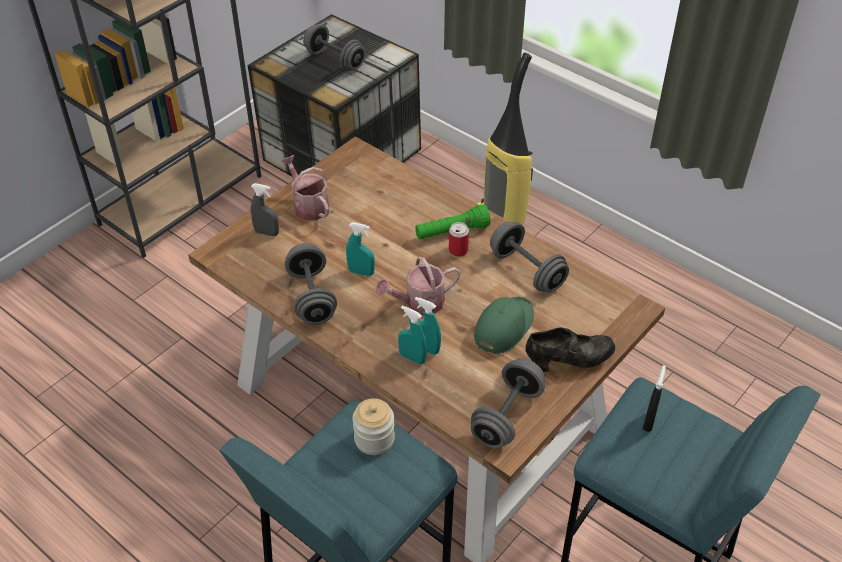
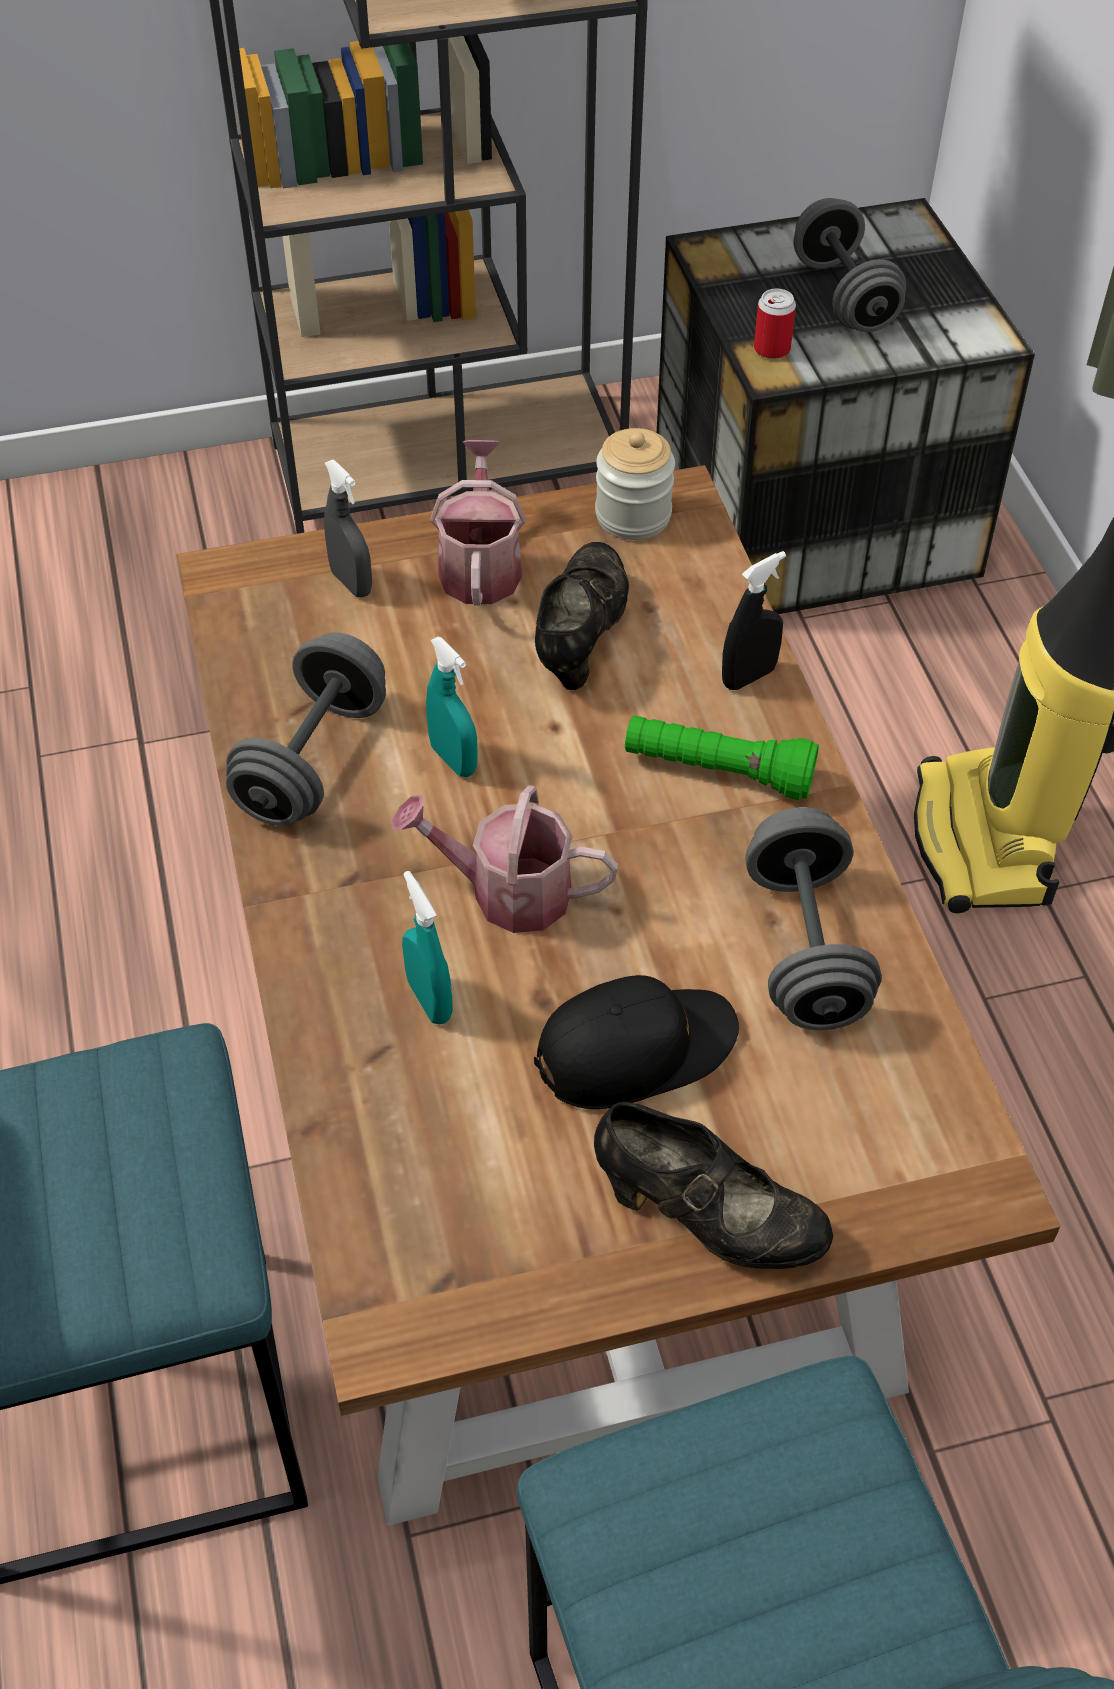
camera: 35 degrees right, 5 degrees up
(366, 212) = (580, 637): none -> black shoe
(374, 439) = (157, 1133): jar -> jar (633, 516)
(412, 358) = (384, 1004): turquoise spray bottle -> none
(458, 250) = (694, 820): can -> can (771, 349)
(504, 327) = (635, 1049): green cap -> black cap
(506, 416) = (456, 1258): grey dumbbell -> none
(649, 421) = (769, 1485): black spray bottle -> black spray bottle (748, 677)

